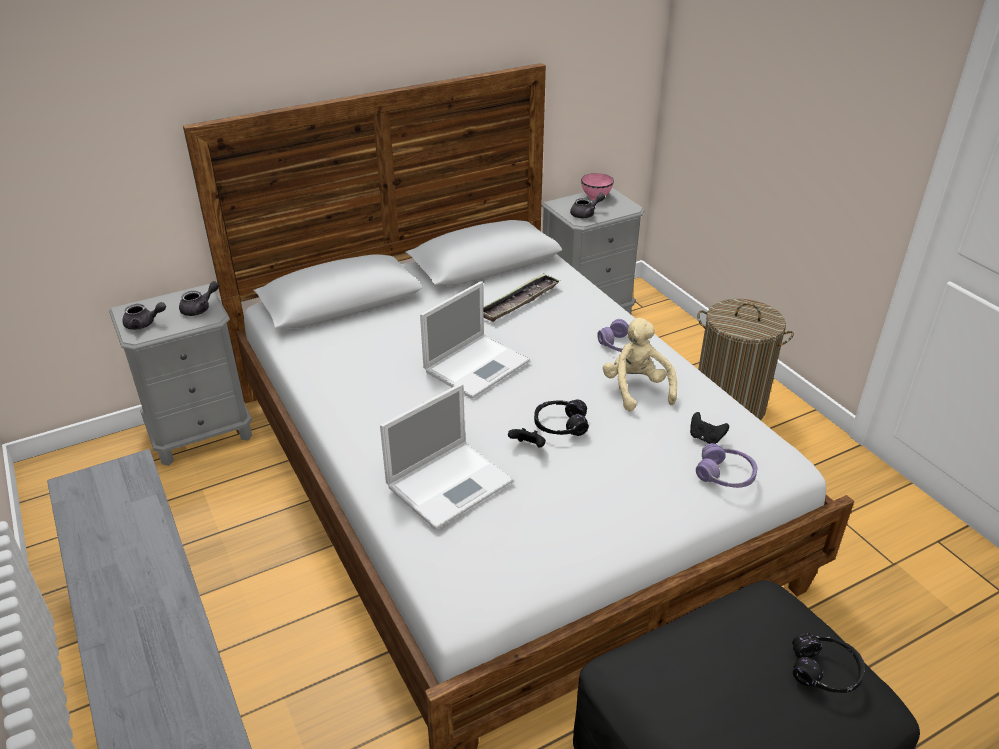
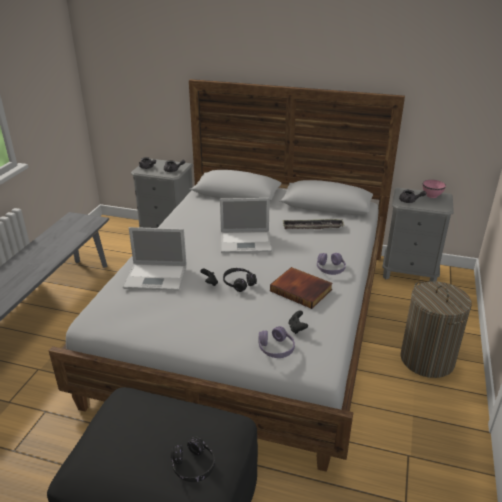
camera: 45 degrees right, 5 degrees down
(636, 389) = (302, 290): beige plush toy -> book

